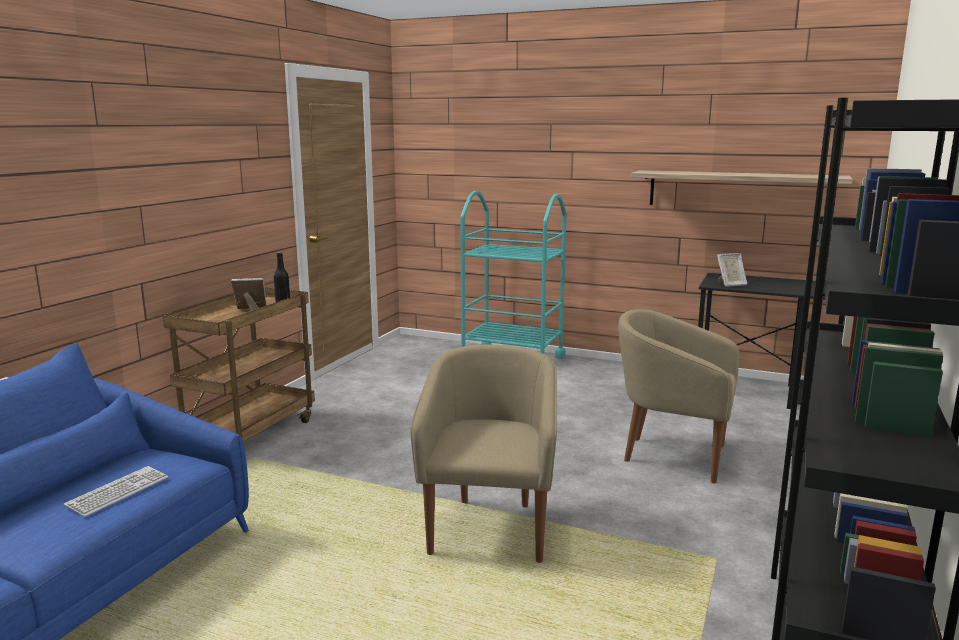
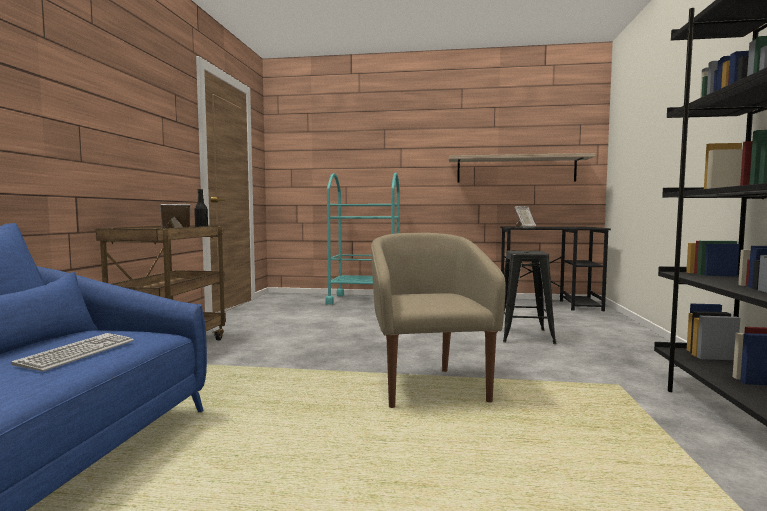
camera: 15 degrees left, 10 degrees down
(672, 455) = (524, 336): beige armchair -> black stool

